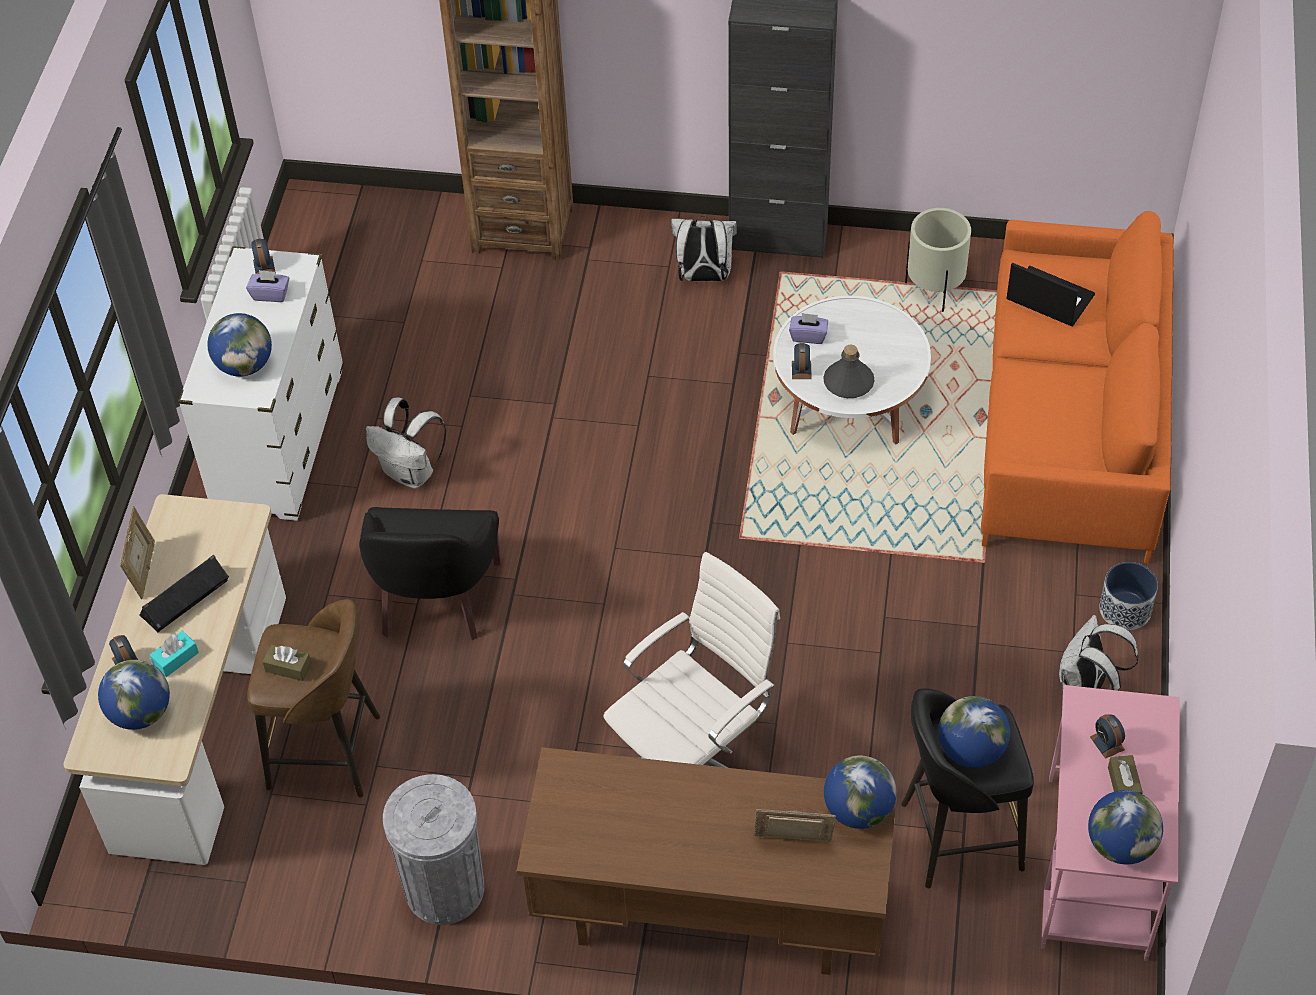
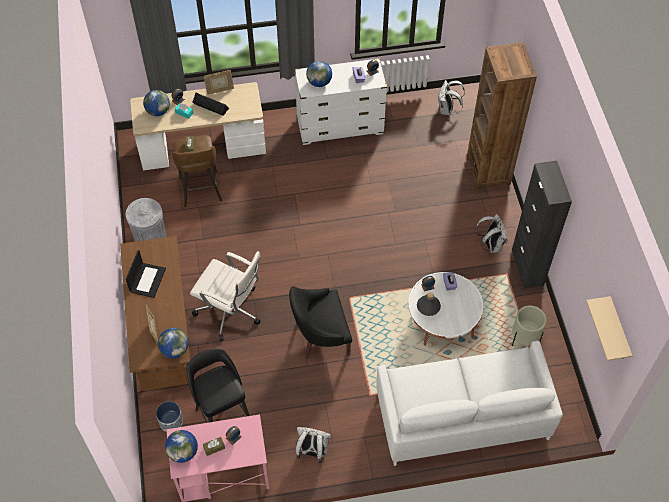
camera: 70 degrees right, 5 degrees up
(411, 473) = (340, 174): white backpack -> white backpack (447, 110)
(435, 600) = (281, 201): black armchair -> black armchair (320, 336)
(971, 750) = (215, 385): globe -> none
(1048, 298) = (501, 371): laptop -> laptop (147, 280)
(1070, 428) = (462, 415): orange sofa -> white sofa
(1125, 610) = (363, 460): planter -> planter (170, 421)
(1128, 28) = (618, 331): none -> beige shelf

